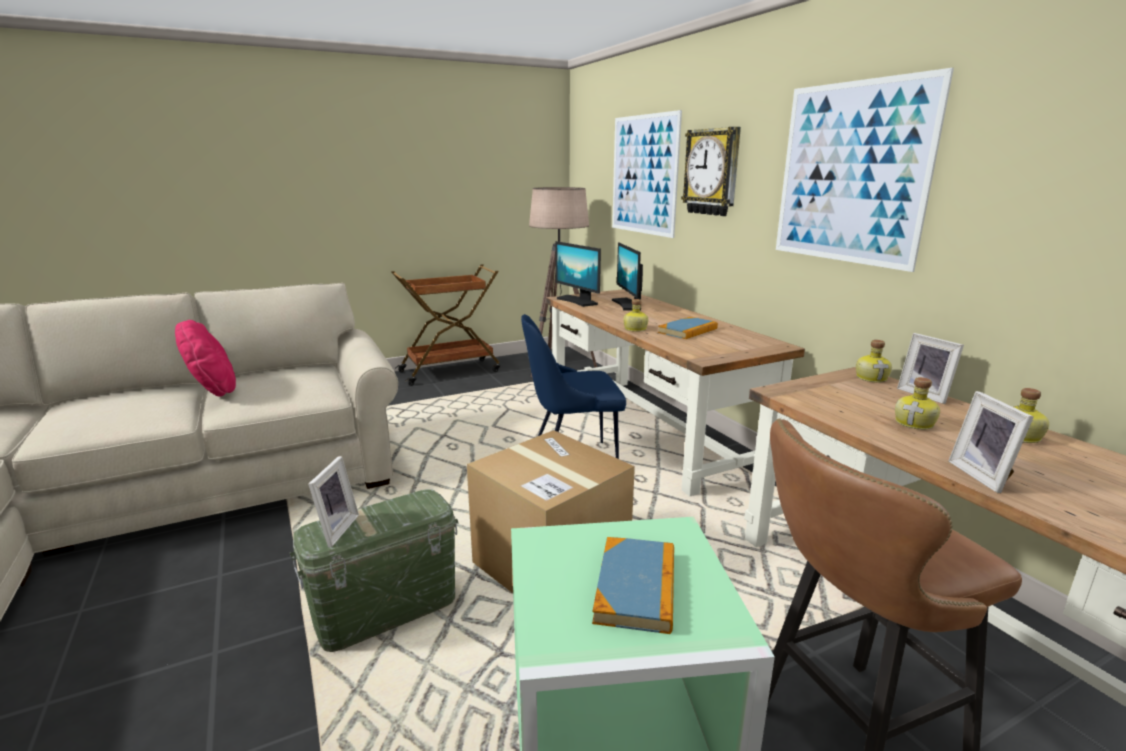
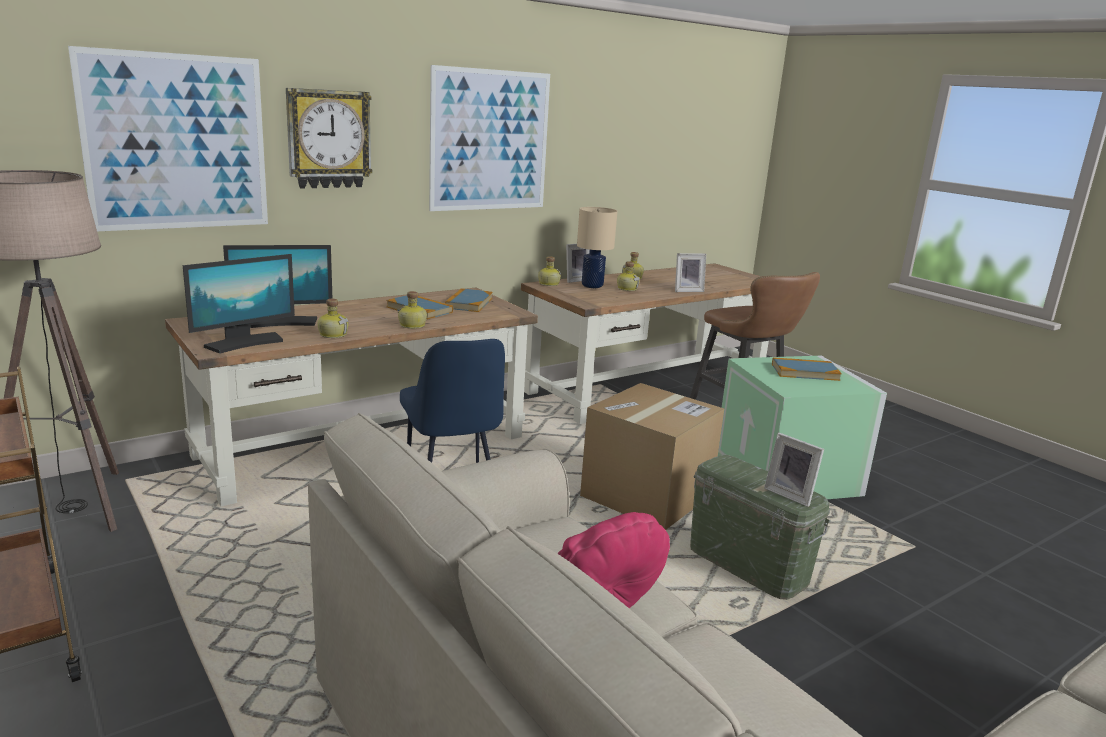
camera: 100 degrees left, 0 degrees up
(334, 529) = (790, 494): picture frame -> picture frame turned 135 degrees counterclockwise
(602, 314) = (333, 334): none -> bottle
(727, 344) = (469, 303): none -> book
(891, 401) = (592, 287): none -> beige table lamp

